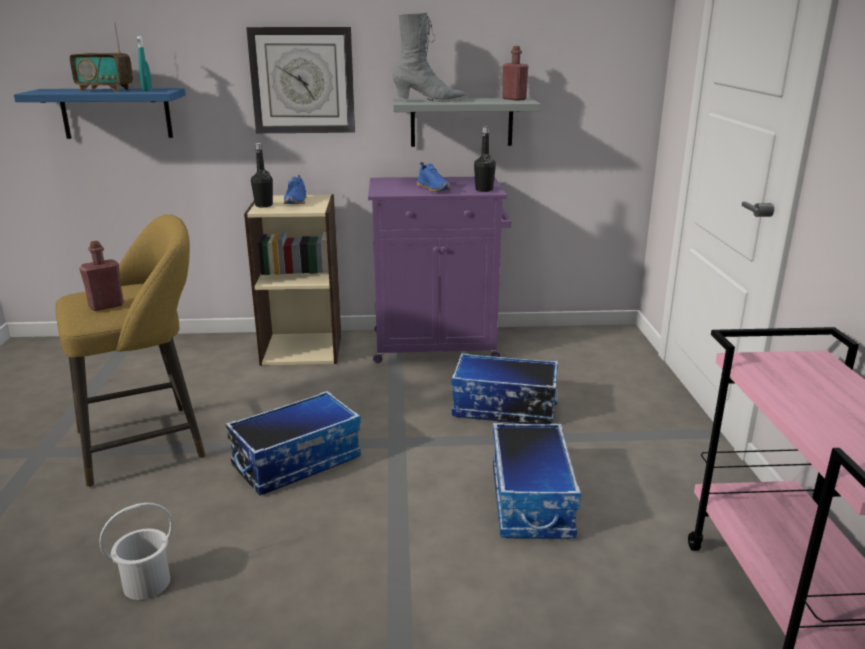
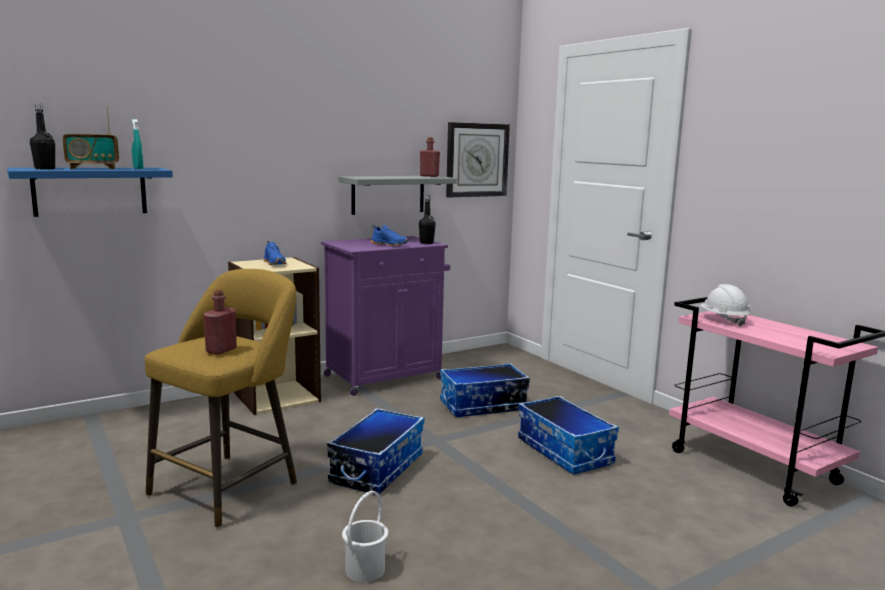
camera: 30 degrees left, 10 degrees down
(264, 205) = (253, 267): black bottle -> black bottle (45, 169)
(302, 80) = (267, 162): wall clock -> wall clock (477, 160)
(429, 101) = (375, 177): grey boot -> none
(781, 374) = (723, 320): none -> white hard hat

